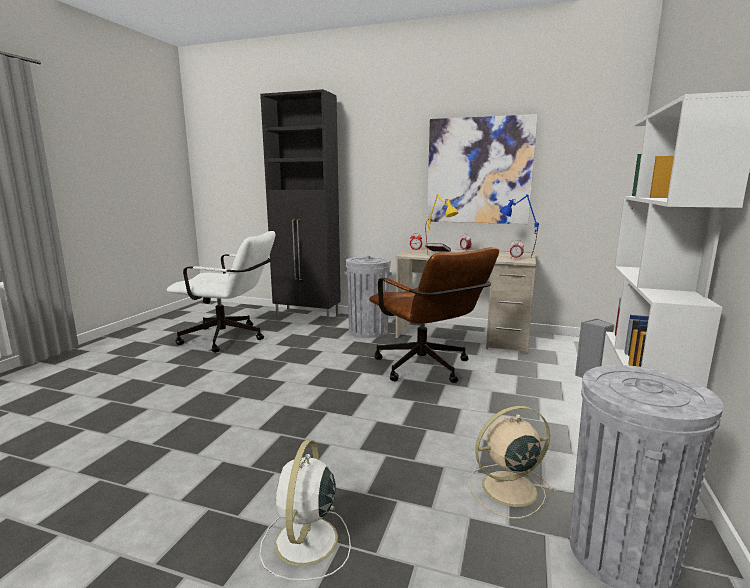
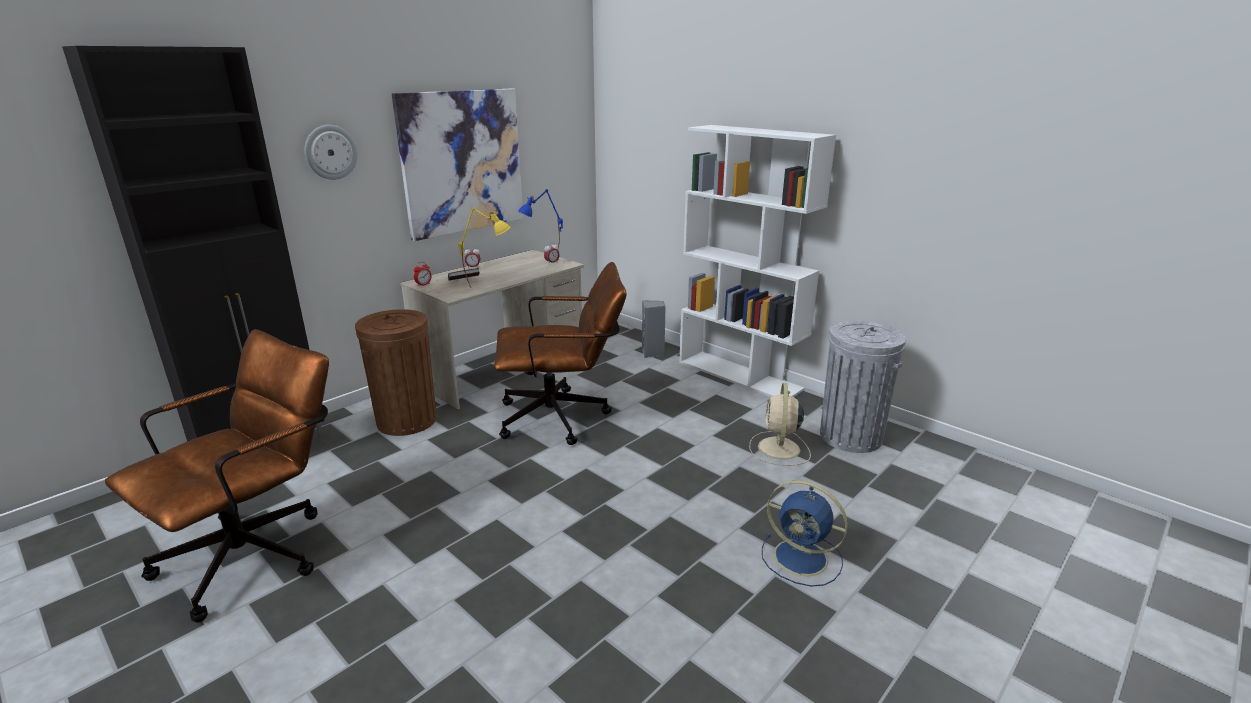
camera: 65 degrees left, 10 degrees up
(230, 339) = (258, 551): white office chair -> brown office chair
(305, 543) = (803, 558): white fan -> blue fan
(368, 331) = (407, 420): grey trash can -> brown trash can
(385, 155) = (330, 152): none -> wall clock

